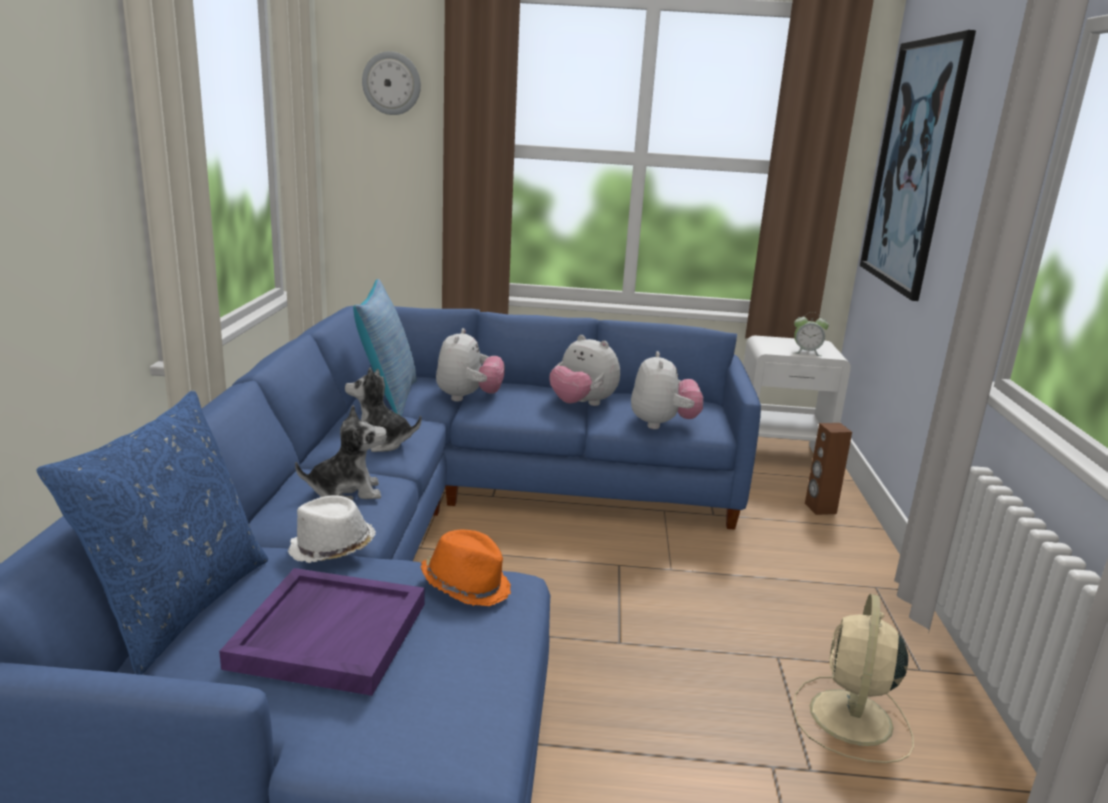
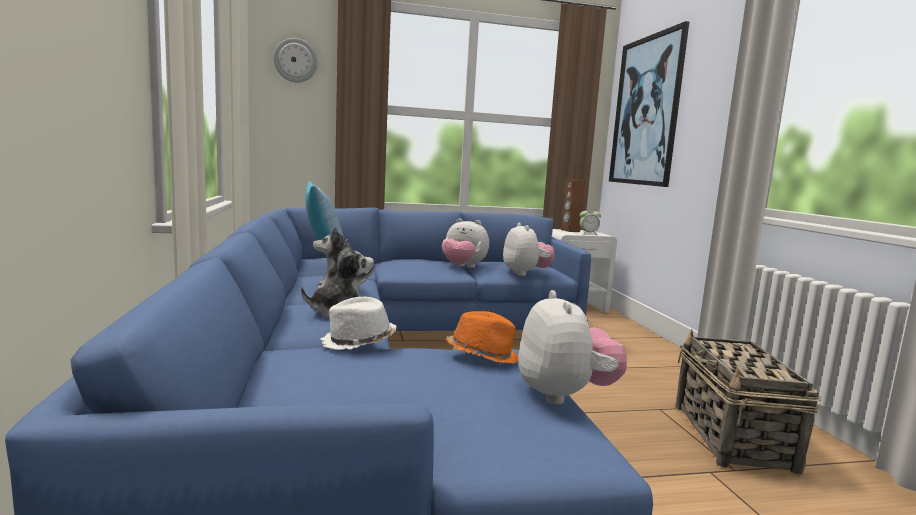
camera: 15 degrees left, 10 degrees down
(178, 606) = (253, 386): blue pillow -> none
(329, 633) = (408, 387): purple tray -> none
(468, 398) = (381, 267): plush toy -> plush toy (564, 395)
(820, 508) = (618, 330): brown speaker -> brown speaker (570, 230)
(850, 719) = (732, 437): beige fan -> basket

